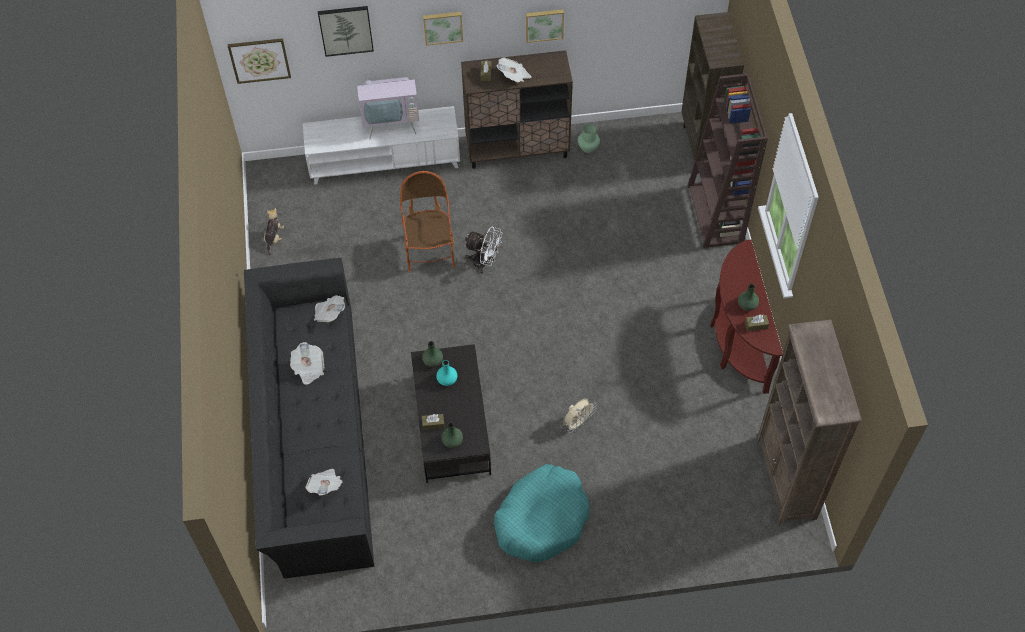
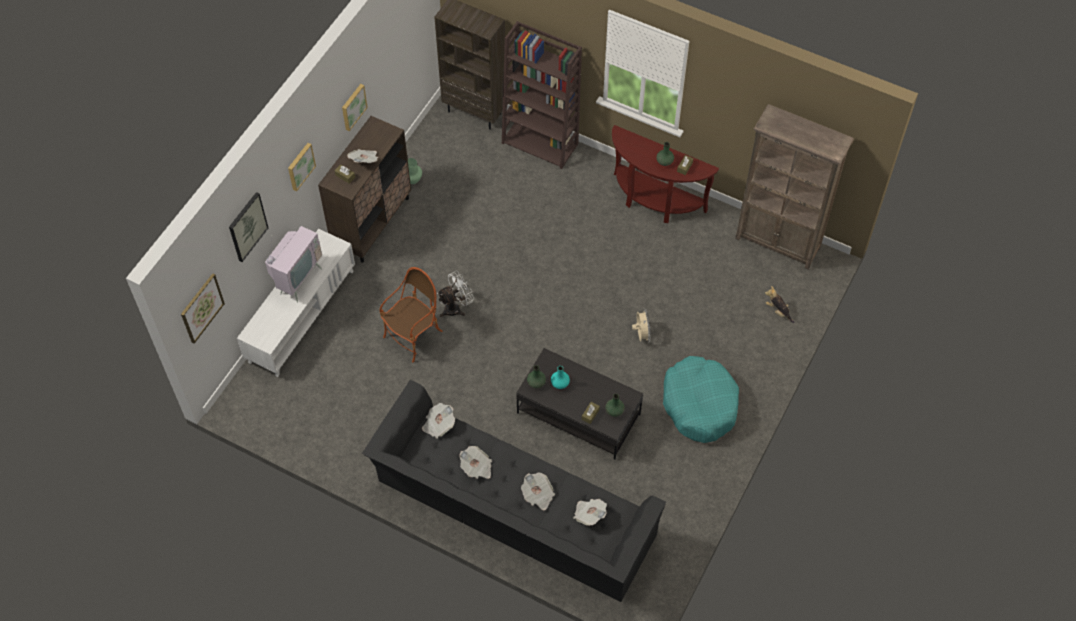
camera: 55 degrees left, 0 degrees up
(274, 238) = (305, 435): plush toy -> plush toy (778, 311)
(316, 433) = (538, 495): none -> newspaper
(429, 251) = (413, 336): armchair -> armchair turned 105 degrees clockwise

